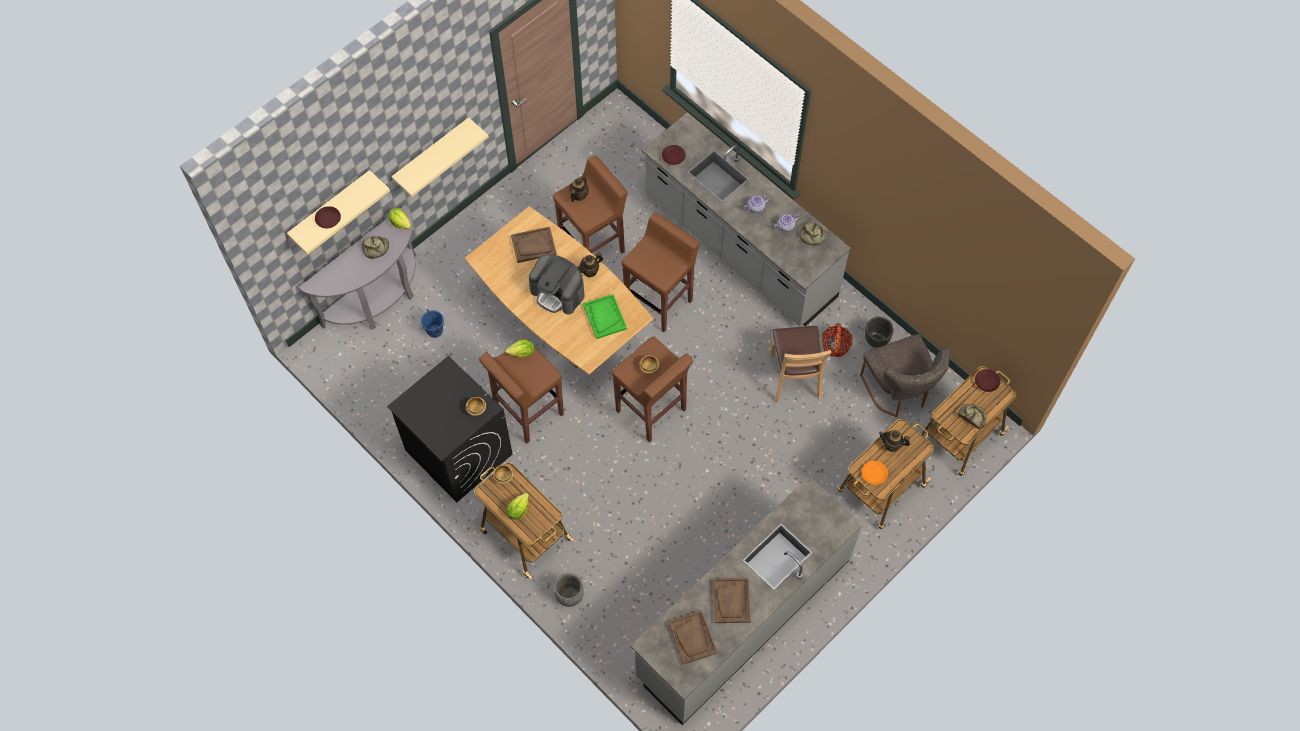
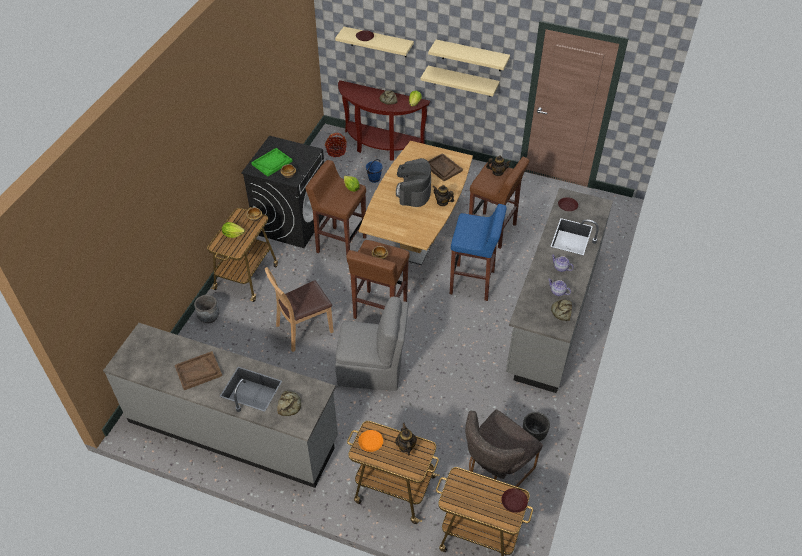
camera: 65 degrees right, 15 degrees down
(378, 299) = (380, 146): grey console table -> brown console table
(434, 123) = (471, 55): none -> beige shelf
(604, 317) = (410, 222): green tray -> green tray (272, 163)
(659, 302) = (473, 283): brown stool -> blue stool
(692, 638) = (157, 357): brown tray -> none
(730, 452) = (372, 370): none -> grey chair
(794, 377) = (462, 389): brown chair -> brown chair (304, 329)
(835, 345) = (509, 407): basket -> basket (336, 151)
(972, 416) = (470, 501): bread -> bread (289, 405)

